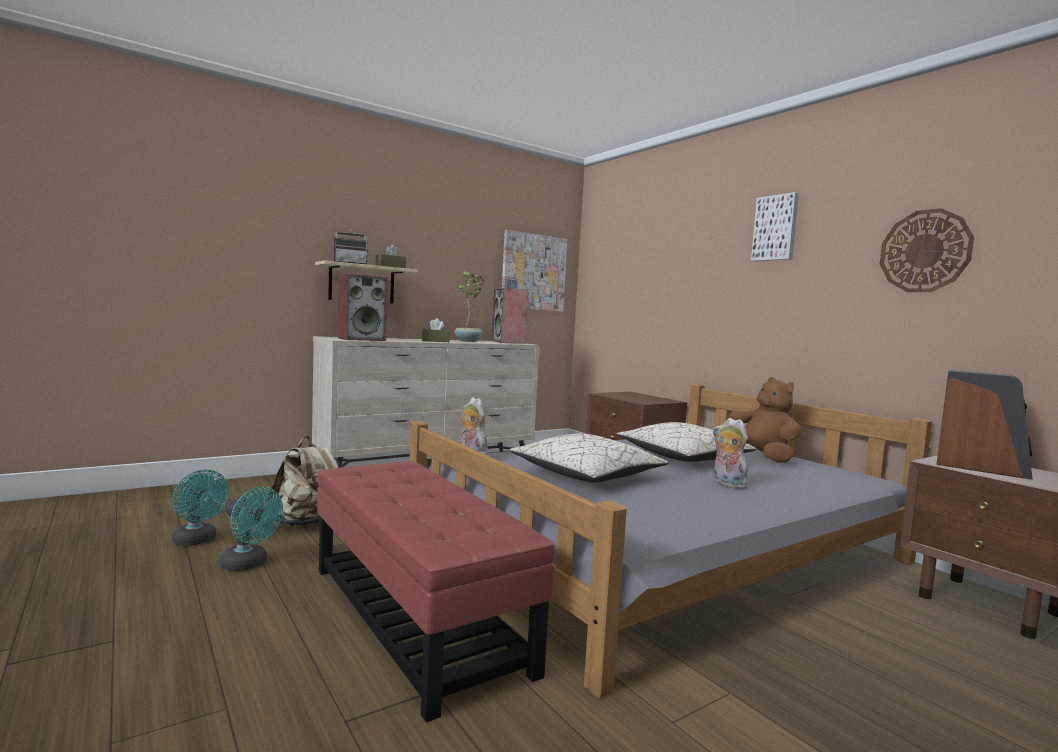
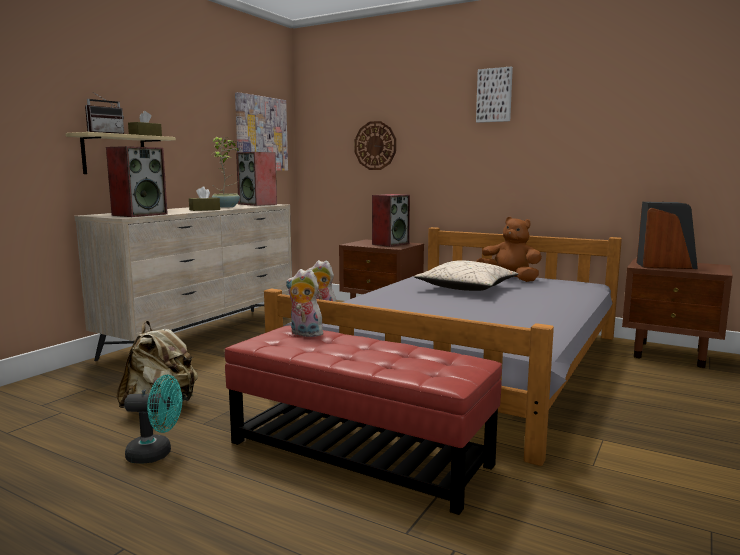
camera: 25 degrees left, 5 degrees up
(197, 541) = (68, 448): turquoise fan -> none
(586, 476) = (430, 313): beige pillow -> none
(646, 398) = (390, 244): none -> speaker
(726, 484) = (523, 303): plush toy -> plush toy (304, 334)
(924, 251) = (611, 116): wall clock -> wall clock (375, 145)

